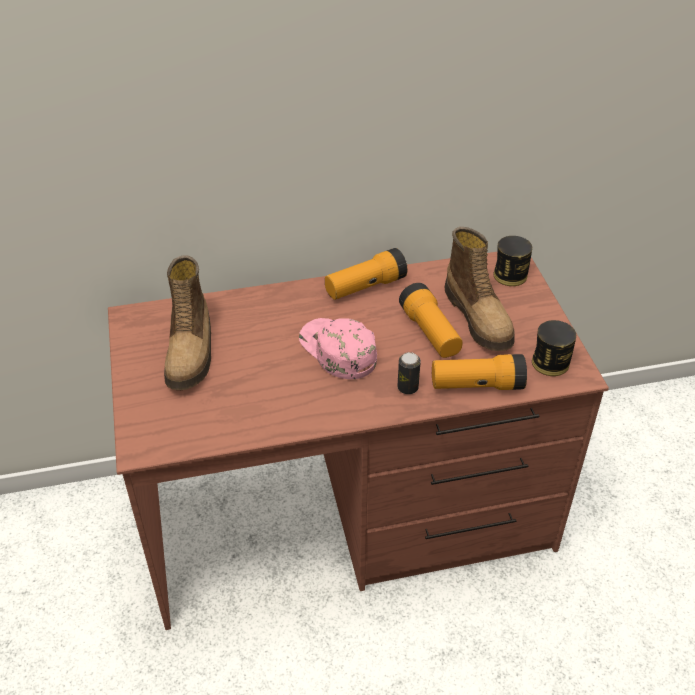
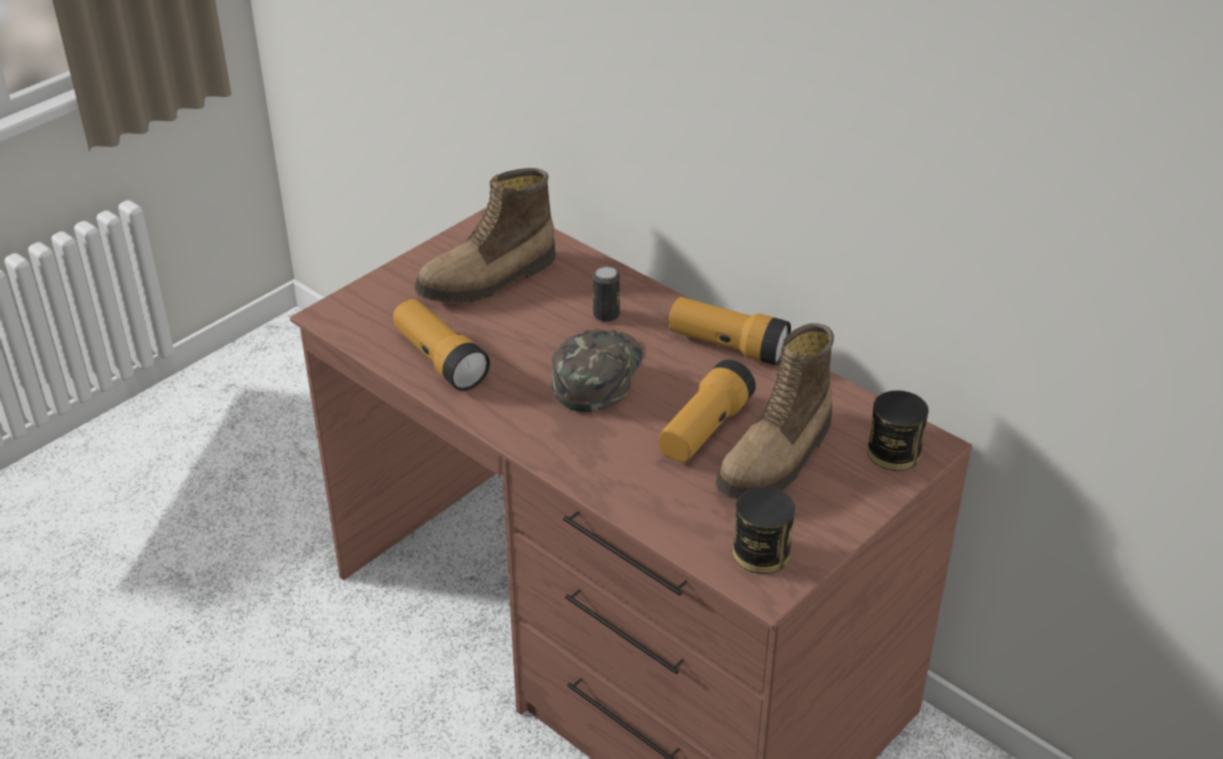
camera: 55 degrees right, 5 degrees down
(337, 350) = (596, 373): pink cap -> green cap
(407, 387) = (591, 451): can -> can (606, 315)
(477, 385) = (653, 504): flashlight -> flashlight (440, 360)

